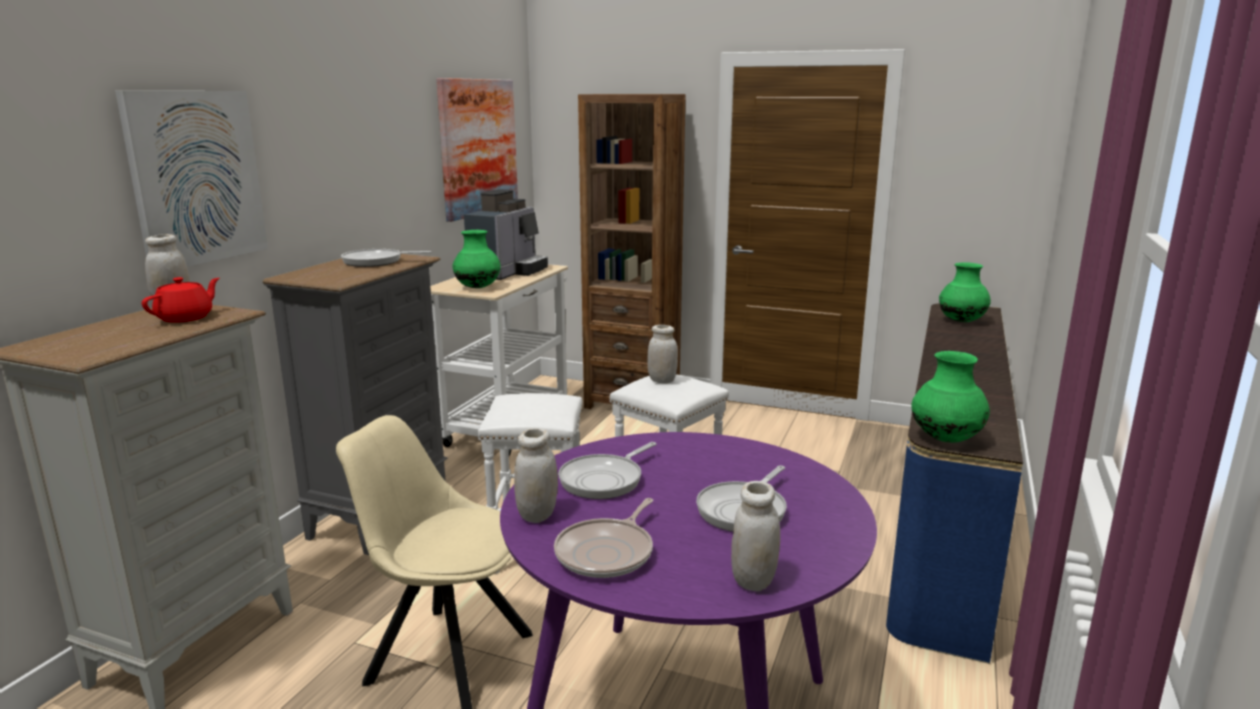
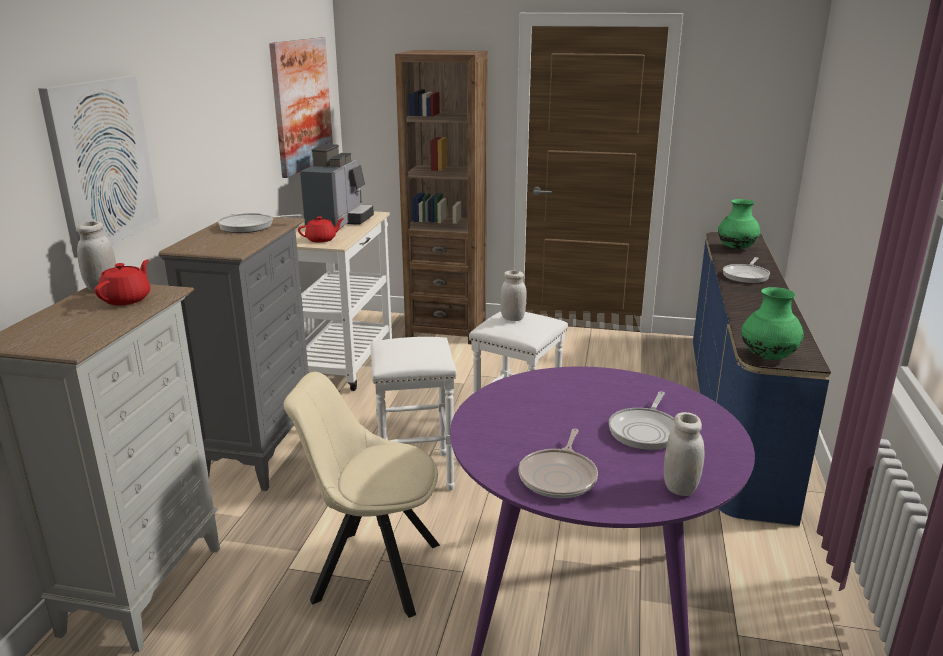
camera: 10 degrees left, 5 degrees up
(478, 287) = (322, 239): green vase -> red teapot
(537, 515) = (486, 450): white jar -> none
(605, 480) = (523, 415): frying pan -> frying pan (746, 276)

